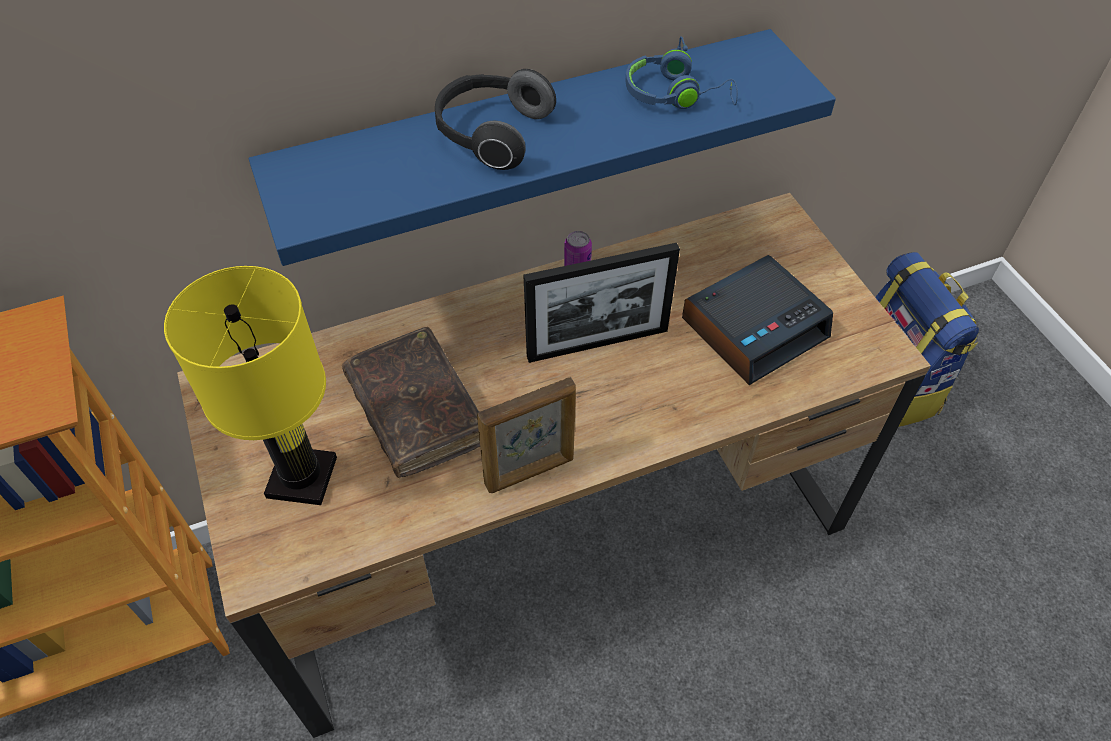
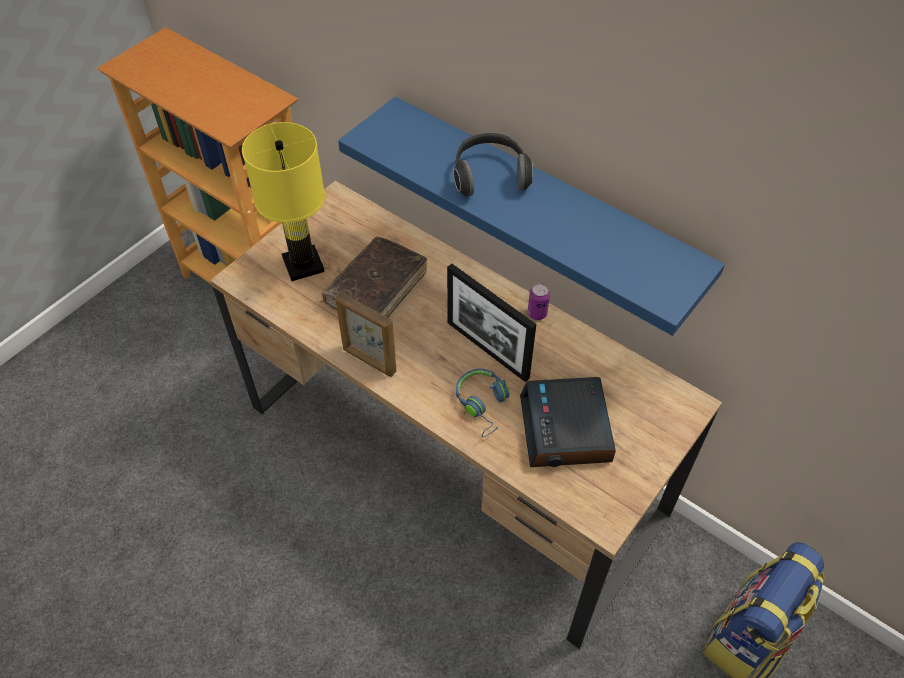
camera: 60 degrees right, 0 degrees up
(676, 94) = (602, 241): blue headphones -> blue headphones (483, 405)
(754, 327) = (566, 430): alarm clock -> alarm clock turned 60 degrees clockwise

